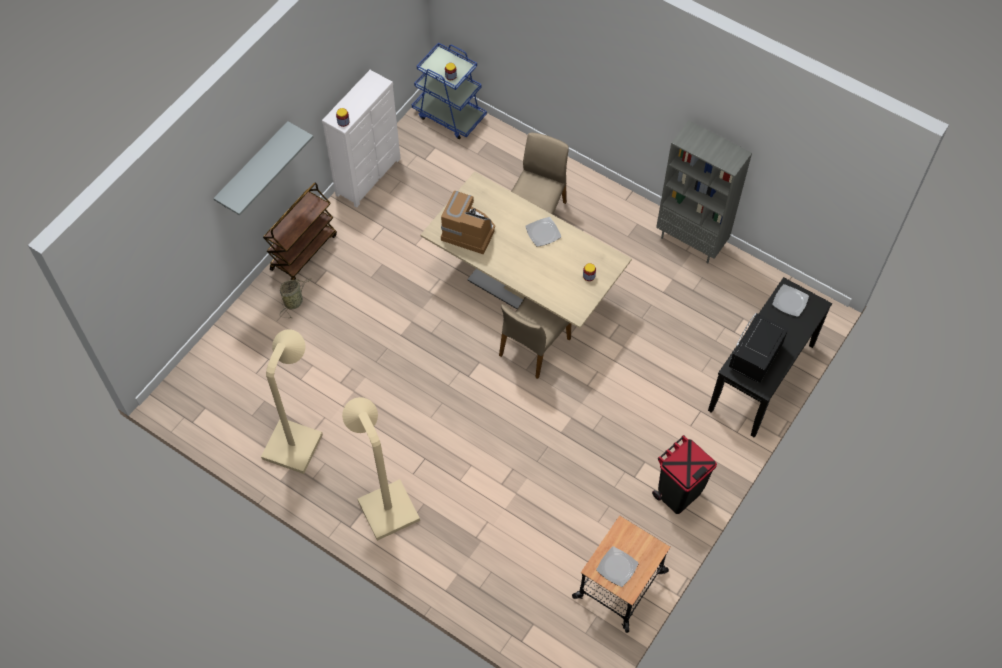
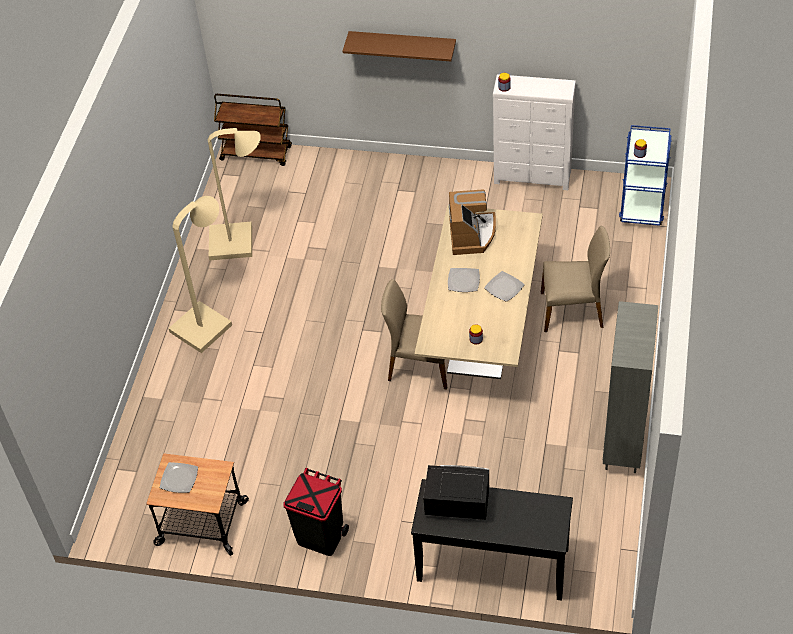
camera: 70 degrees right, 10 degrees down
(253, 166) = (402, 44): grey shelf -> brown shelf
(294, 301) = (371, 185): basket -> none
(303, 251) = (425, 169): brown cart -> brown cart (257, 153)
(790, 301) = (544, 513): plate -> plate (464, 281)

